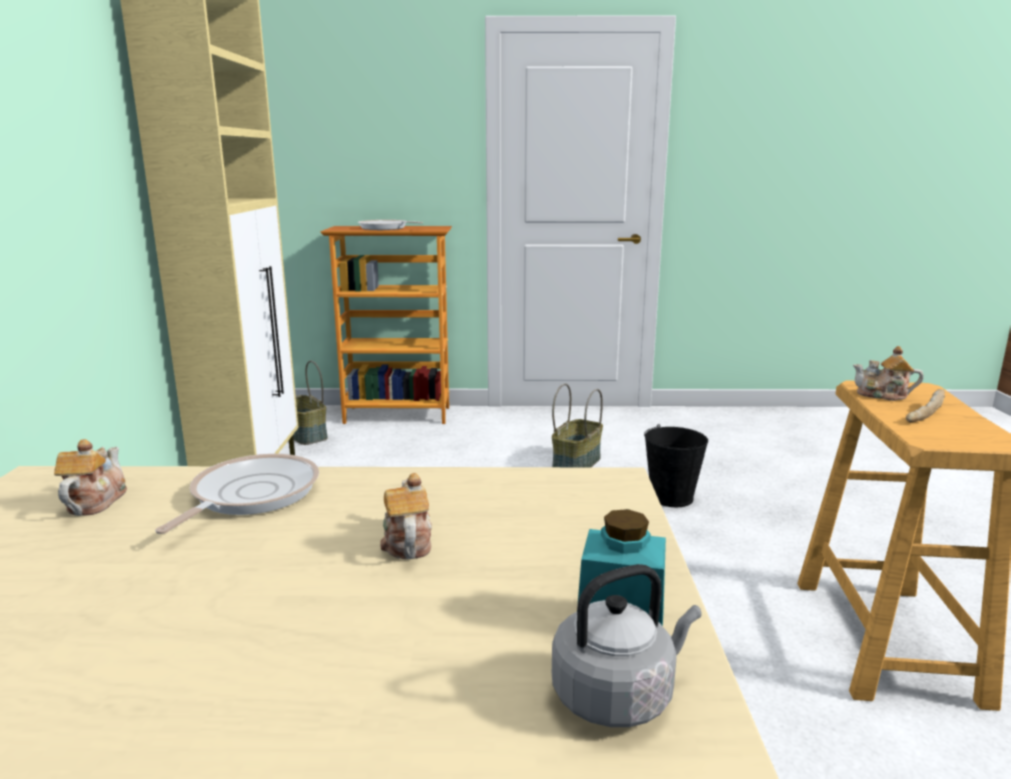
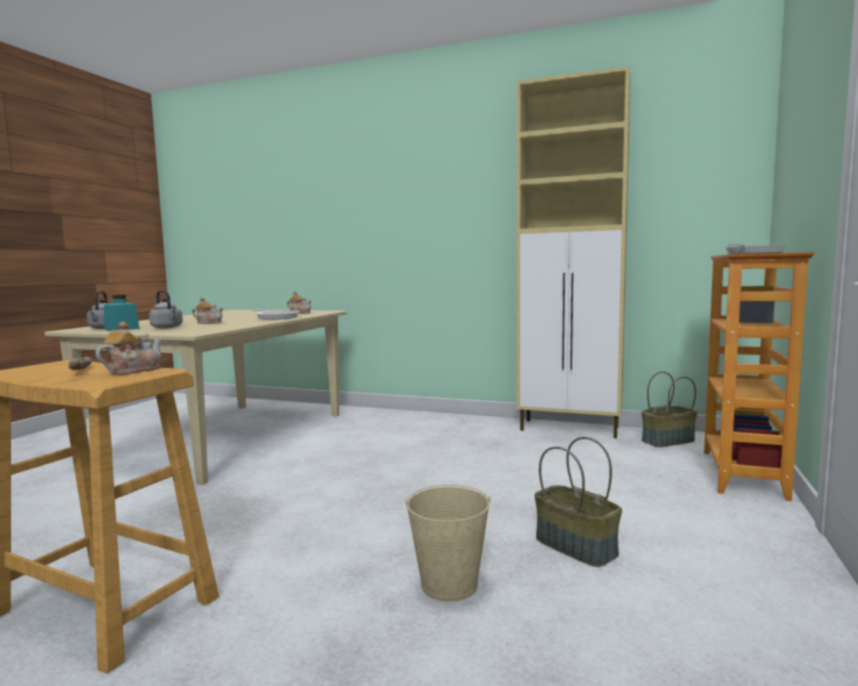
camera: 110 degrees right, 10 degrees down
(540, 558) = (167, 327): none -> grey kettle
(671, 497) = (449, 585): black bucket -> beige bucket

